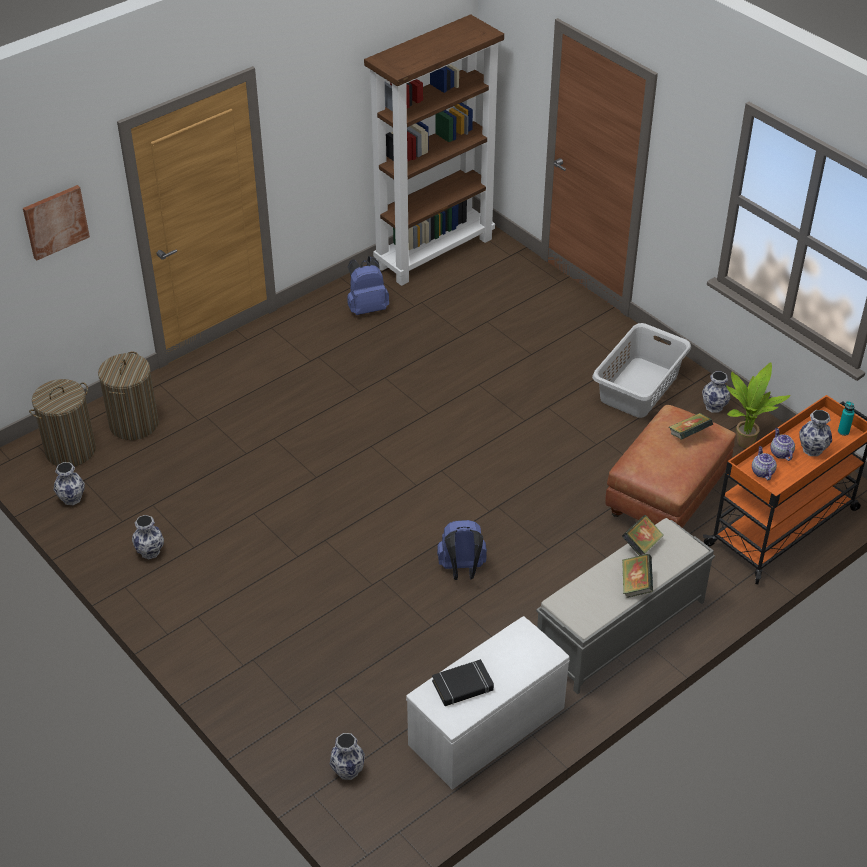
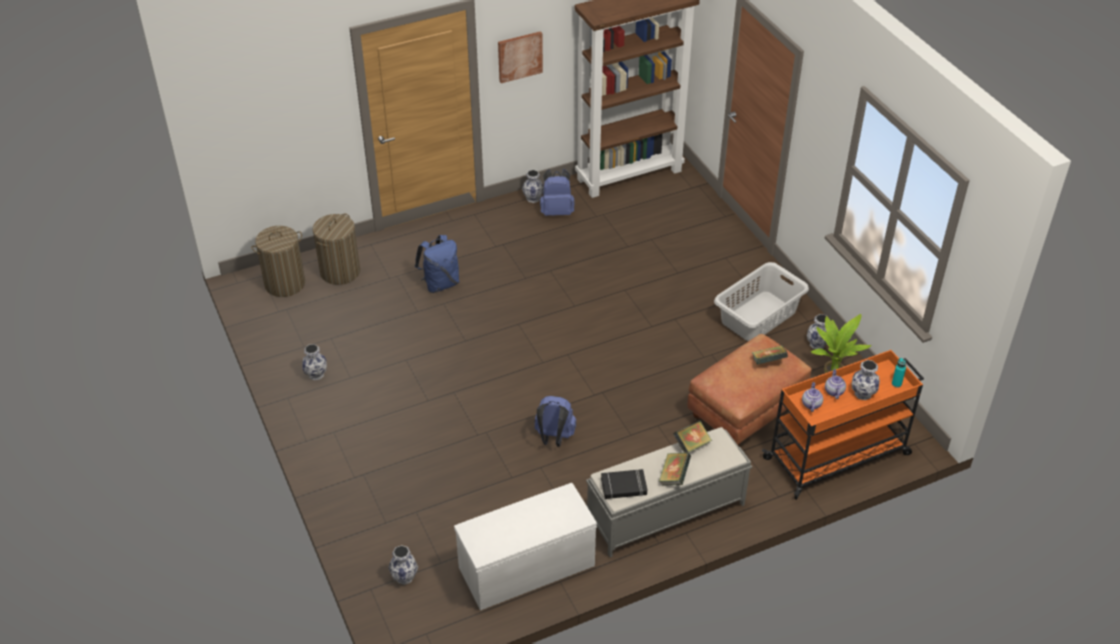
camera: 15 degrees right, 0 degrees up
(55, 221) = (291, 100): picture -> picture (519, 56)
(71, 499) = (272, 321): vase -> vase (533, 198)
(261, 416) = (440, 284): none -> blue backpack
(463, 686) = (501, 528): black book -> black book (624, 487)

